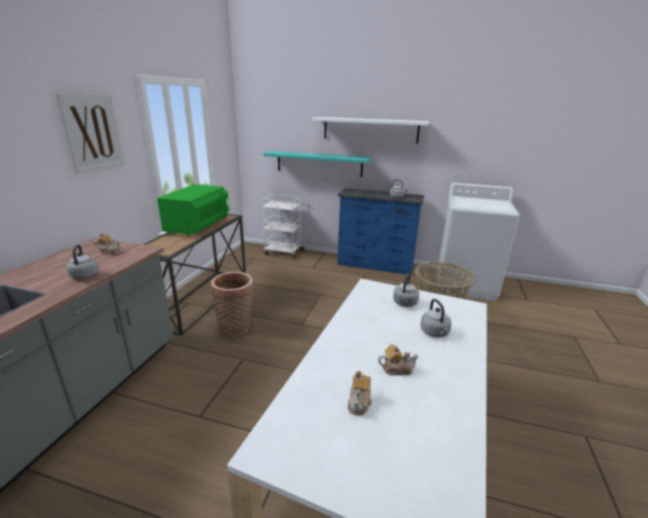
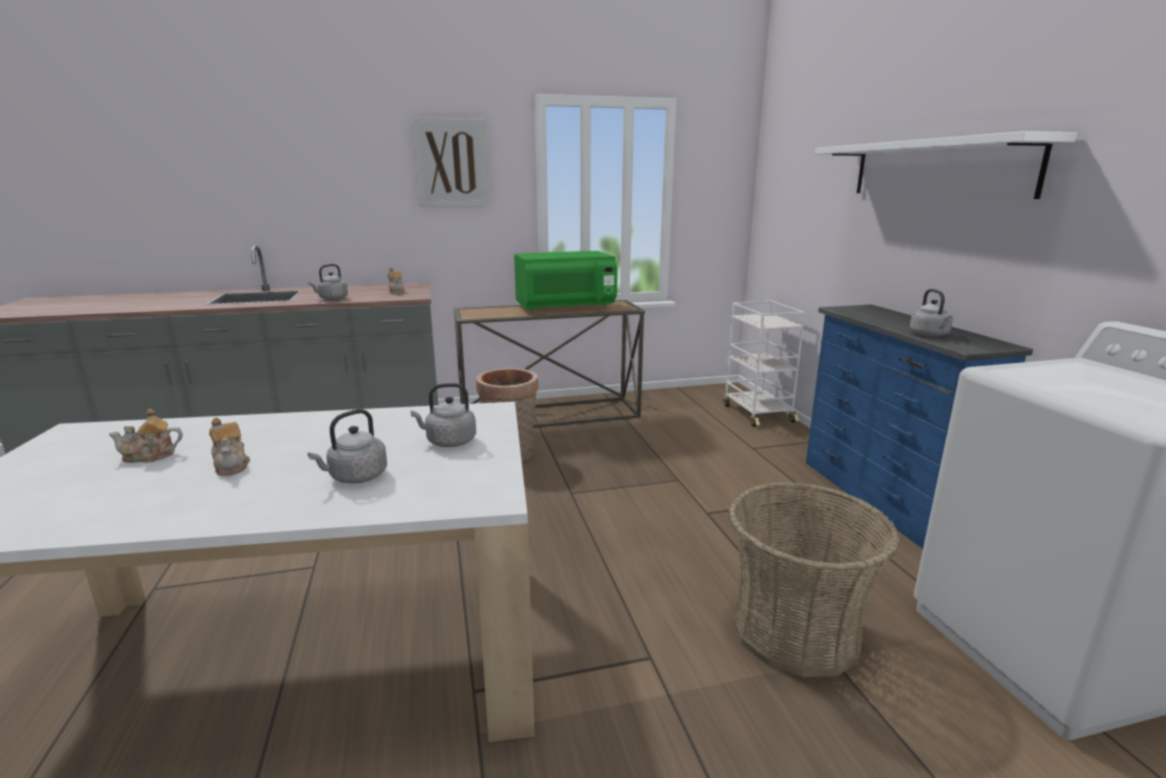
camera: 60 degrees right, 5 degrees down
(319, 163) = (843, 247): turquoise shelf -> none

